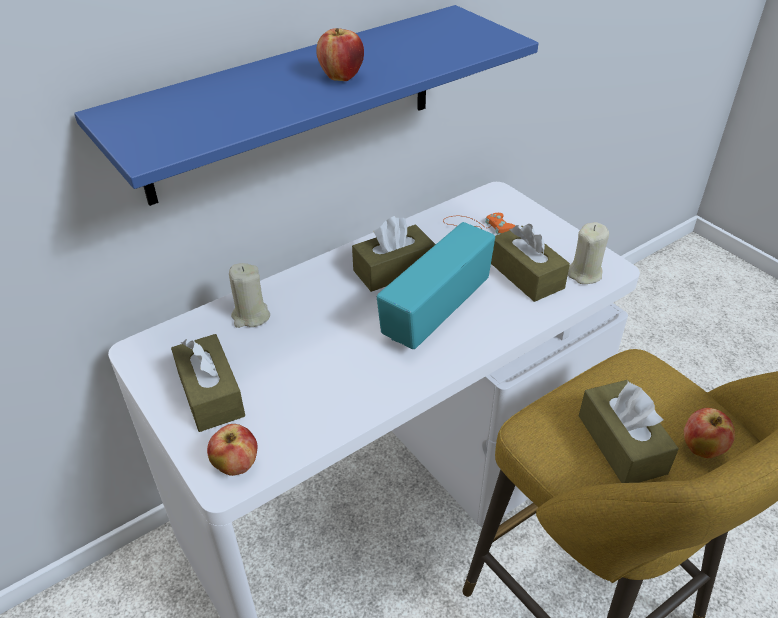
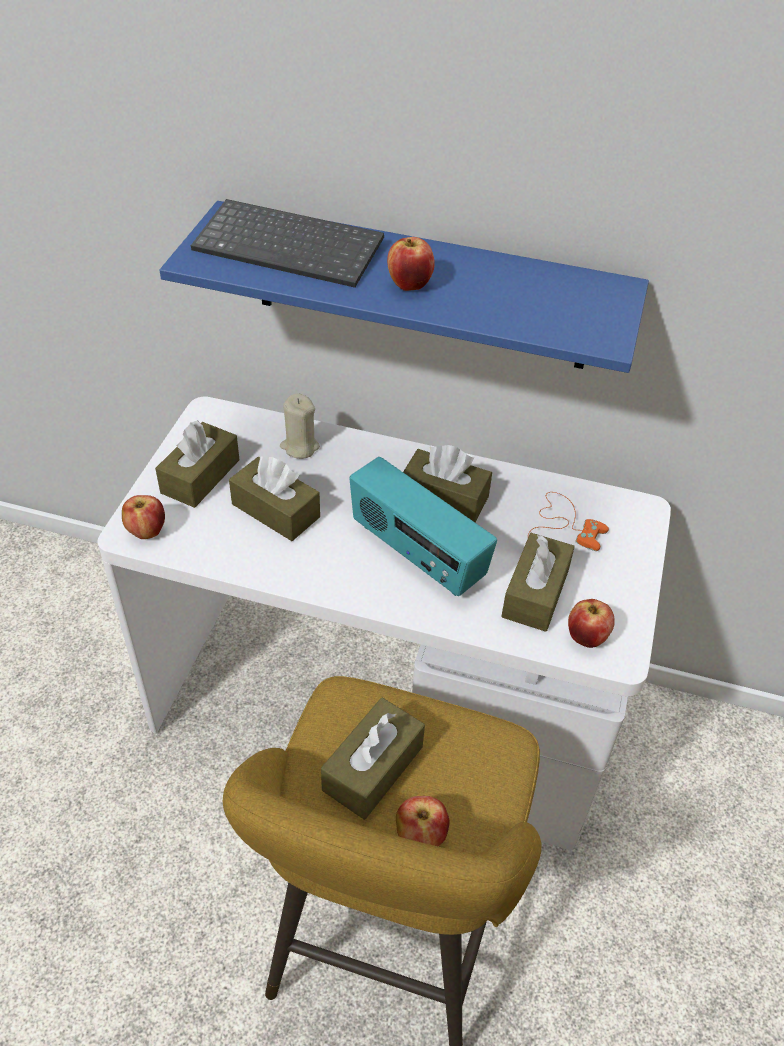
camera: 50 degrees right, 5 degrees up
(209, 103) = (292, 246): none -> keyboard
(306, 366) = (275, 510): none -> brown tissue box
(435, 312) = (416, 554): radio -> radio turned 135 degrees counterclockwise
(584, 274) = (586, 637): beige candle -> apple

